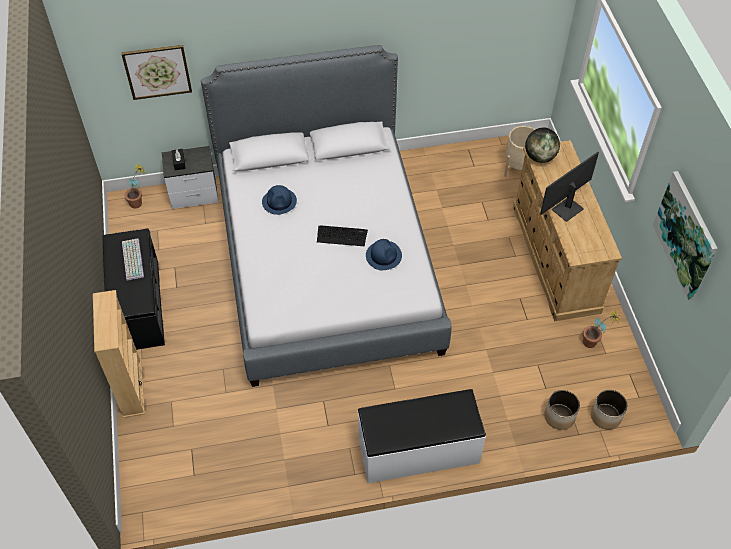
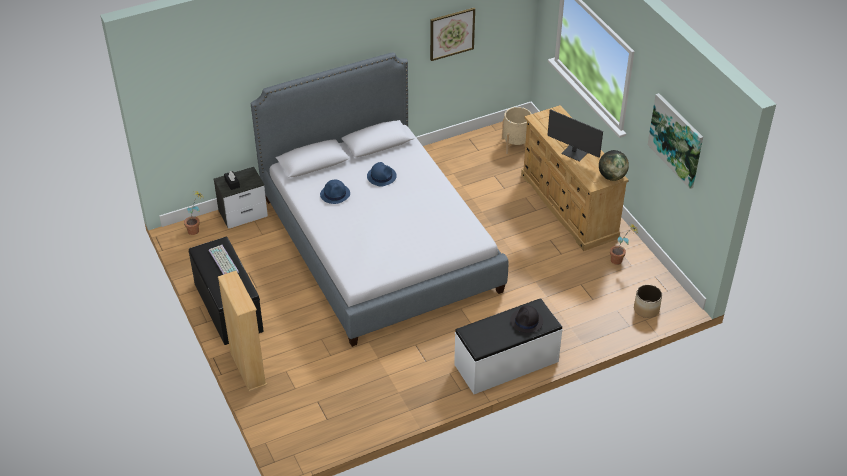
camera: 15 degrees left, 10 degrees down
(157, 71) = (213, 101): picture -> picture (451, 33)
(341, 236) = (397, 209): keyboard -> none
(383, 255) = (437, 217): blue hat -> blue hat (381, 176)
(444, 418) = (526, 321): none -> black hat
(539, 157) = (540, 121): globe -> globe (611, 177)
(559, 417) = (610, 317): planter -> none
(566, 208) = (574, 153): monitor -> monitor turned 90 degrees counterclockwise

